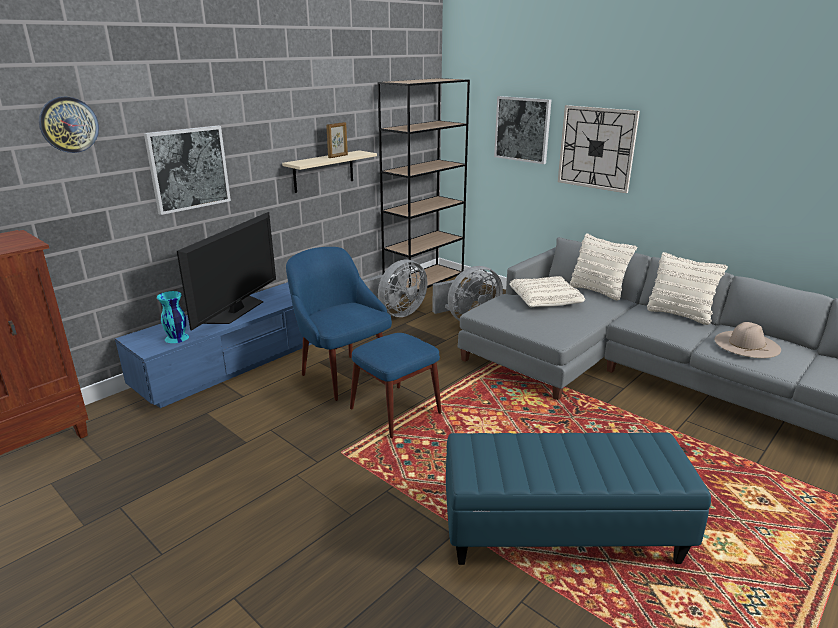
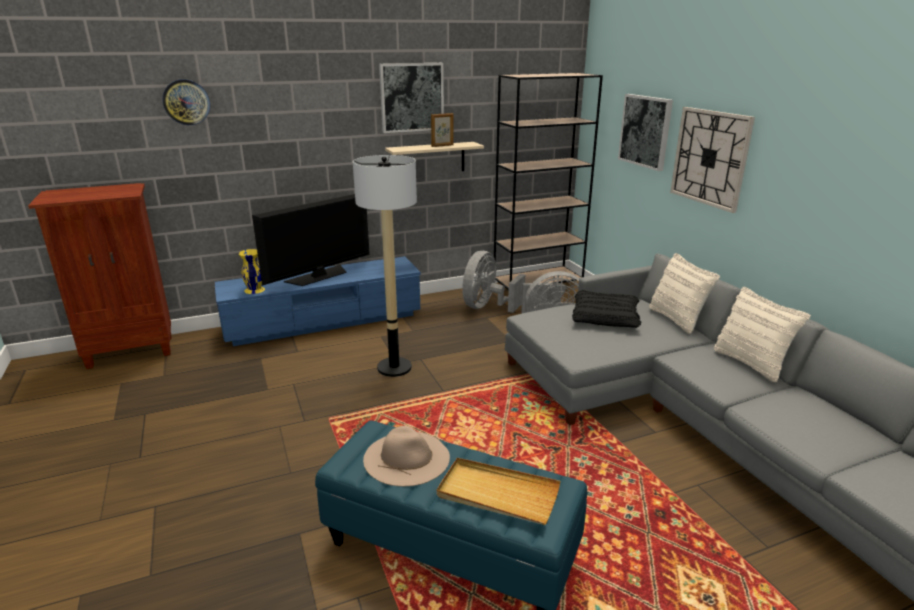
camera: 25 degrees right, 0 degrees up
(176, 338) = (254, 290): turquoise vase -> yellow vase
(188, 168) = (290, 146): picture -> picture (411, 97)
(361, 388) = (394, 367): blue armchair -> floor lamp
(396, 313) = (487, 307): grey fan -> grey fan turned 135 degrees clockwise
(545, 299) = (605, 317): beige pillow -> black pillow
(624, 462) = (497, 494): none -> beige tray
(747, 344) = (801, 415): beige hat -> beige hat (406, 457)

